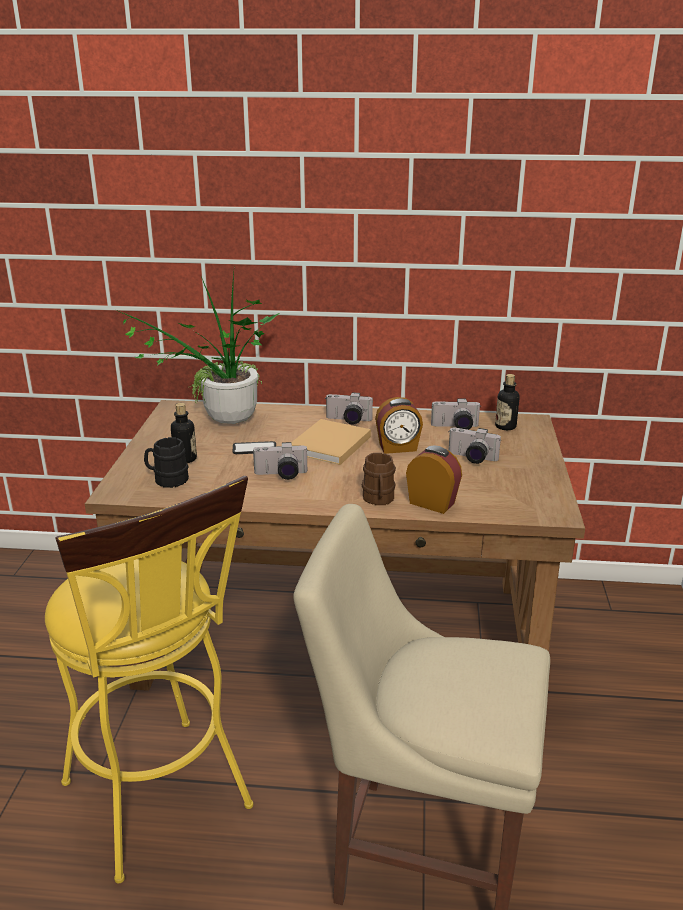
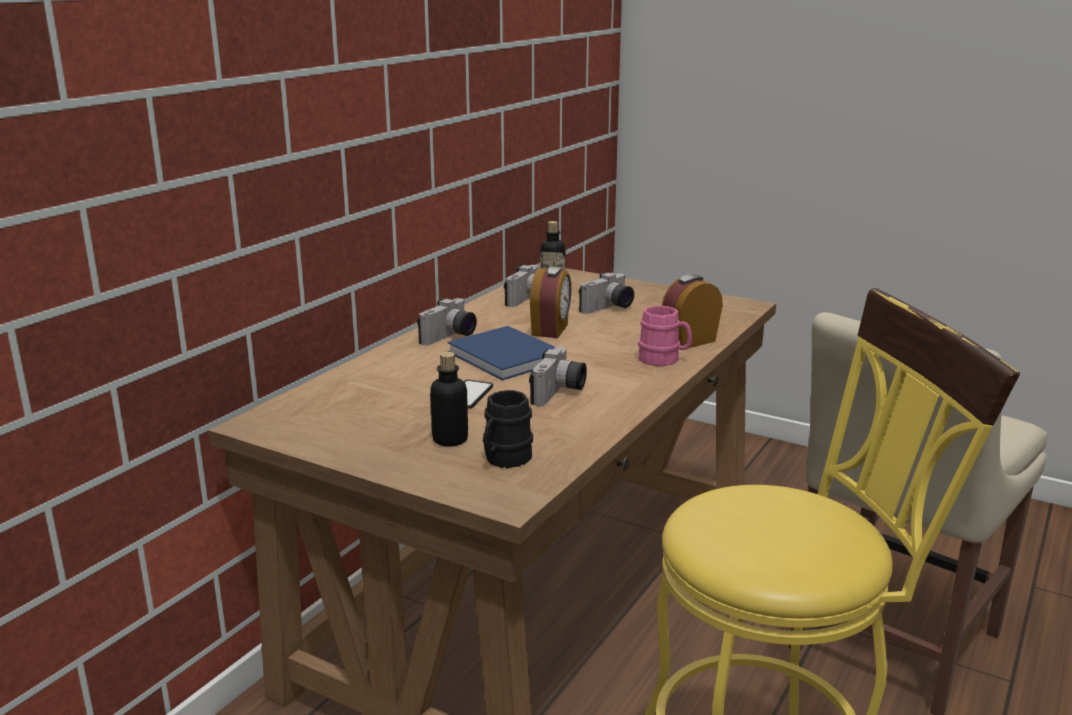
camera: 65 degrees left, 5 degrees down
(220, 422) = (358, 402): potted plant -> none
(329, 445) = (507, 357): beige book -> blue book
(378, 500) = (664, 360): brown mug -> pink mug

